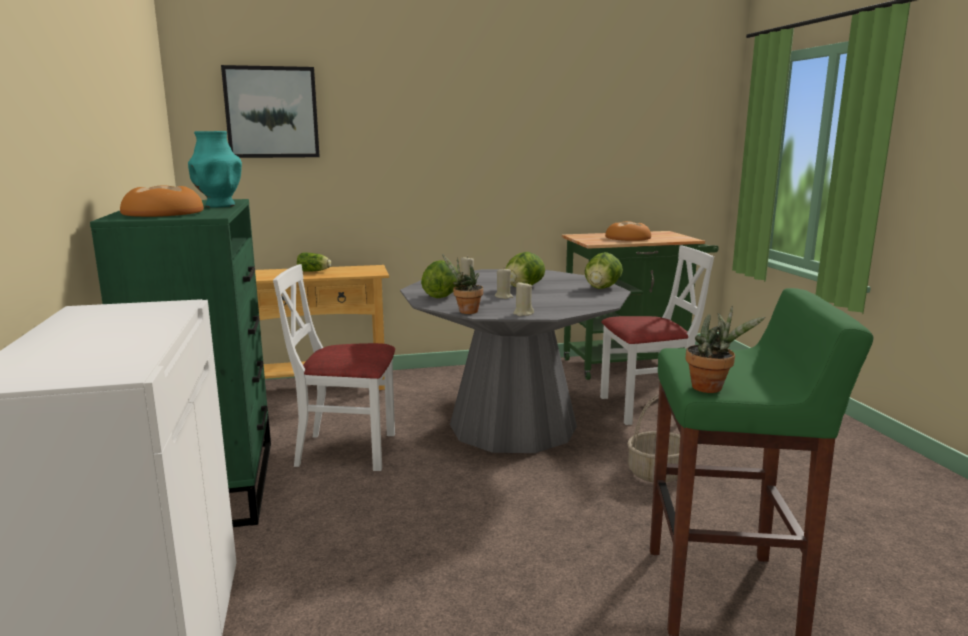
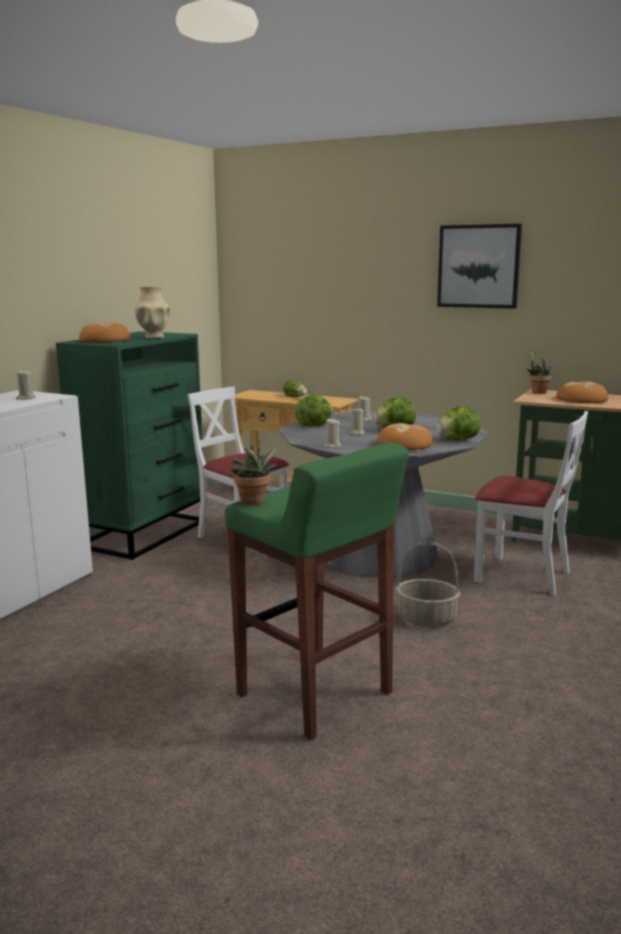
camera: 40 degrees right, 0 degrees up
(136, 316) = (26, 398): none -> beige candle
(219, 206) = (154, 337): turquoise vase -> beige vase
(272, 112) = (283, 264): picture -> picture (479, 266)
(465, 311) = (299, 438): potted plant -> potted plant (537, 392)
(576, 299) = (404, 444): none -> bread

